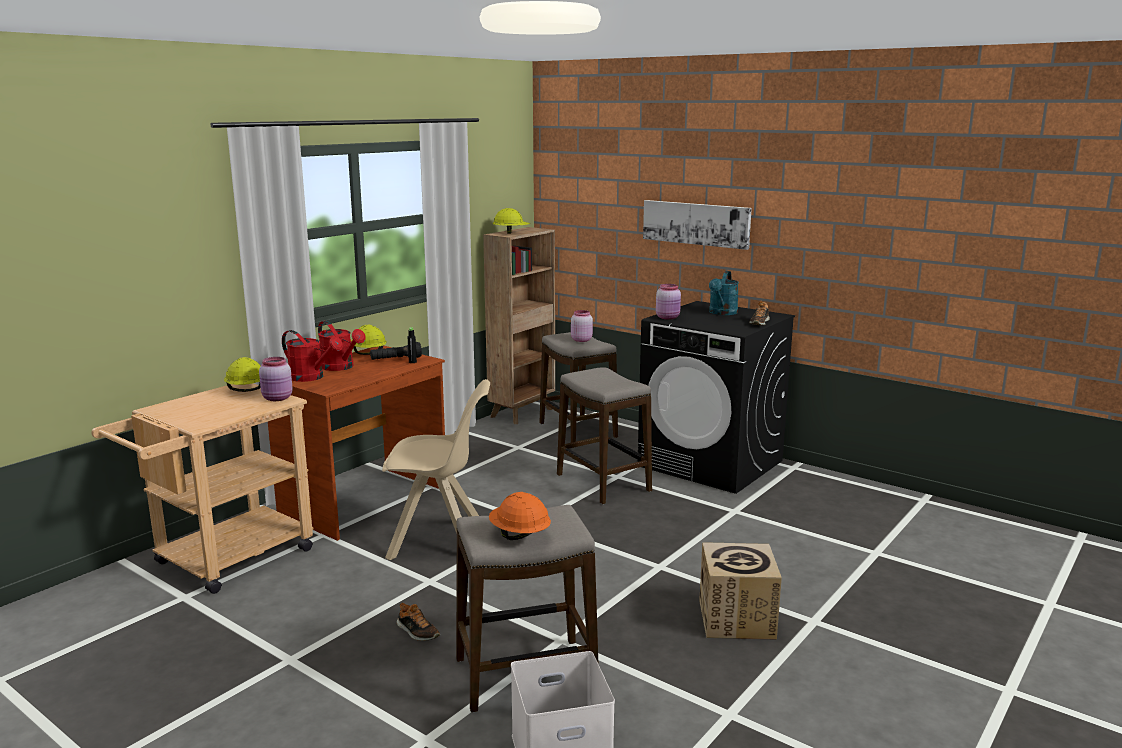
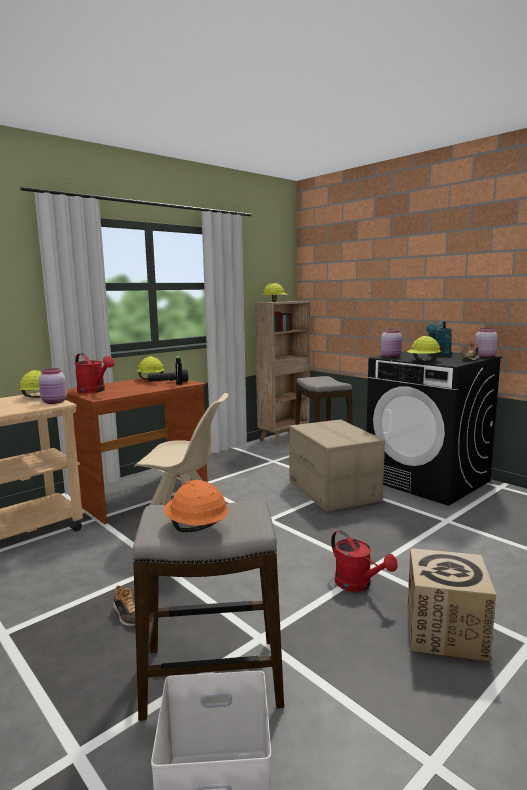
camera: 10 degrees right, 5 degrees down
(341, 367) = (122, 386): red watering can -> red watering can (358, 585)
(581, 340) = (325, 380): pink jar -> pink jar (484, 356)
(603, 483) = (334, 491): stool -> cardboard box
(696, 223) = (417, 287): picture -> none
(707, 327) = (423, 361): none -> yellow hard hat

